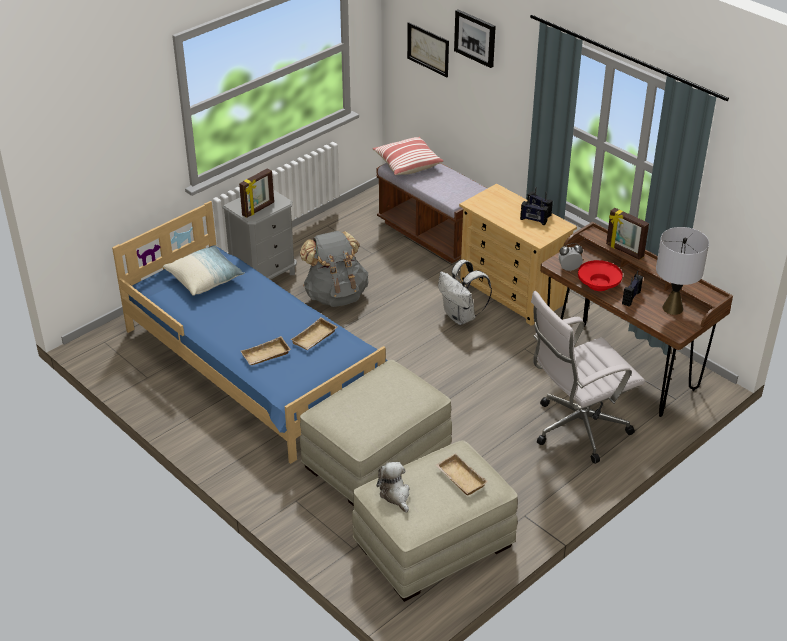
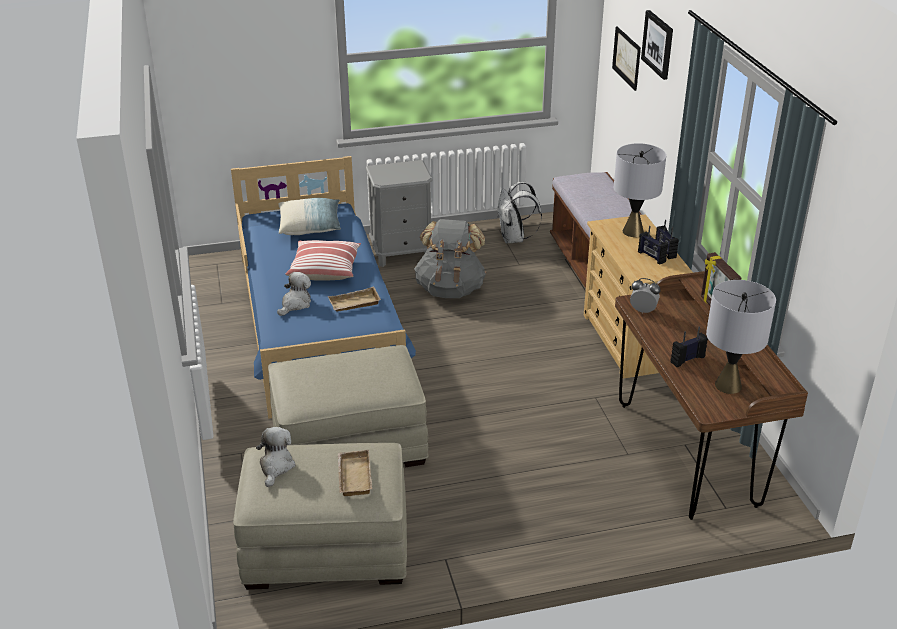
camera: 30 degrees right, 5 degrees down
(258, 209) = (394, 177): picture frame -> none
(265, 356) = (295, 304): beige tray -> plush toy
(407, 164) = (583, 181): pillow -> pillow (325, 269)
(461, 317) = (555, 346): white backpack -> white backpack (514, 239)
(501, 202) = (632, 232): none -> grey table lamp
(576, 429) = (580, 496): white office chair -> none
(598, 284) = (662, 335): red bowl -> none

